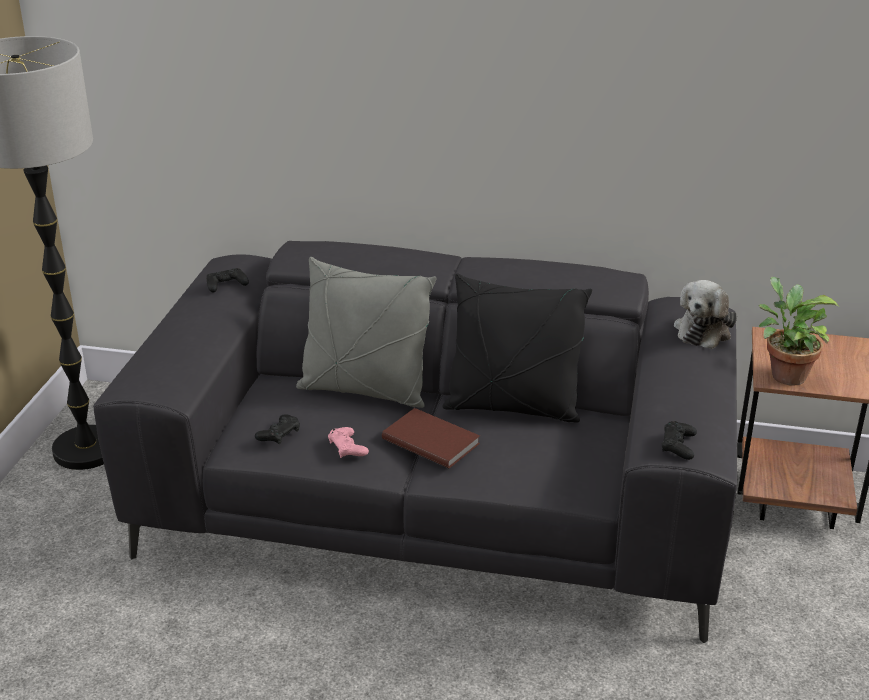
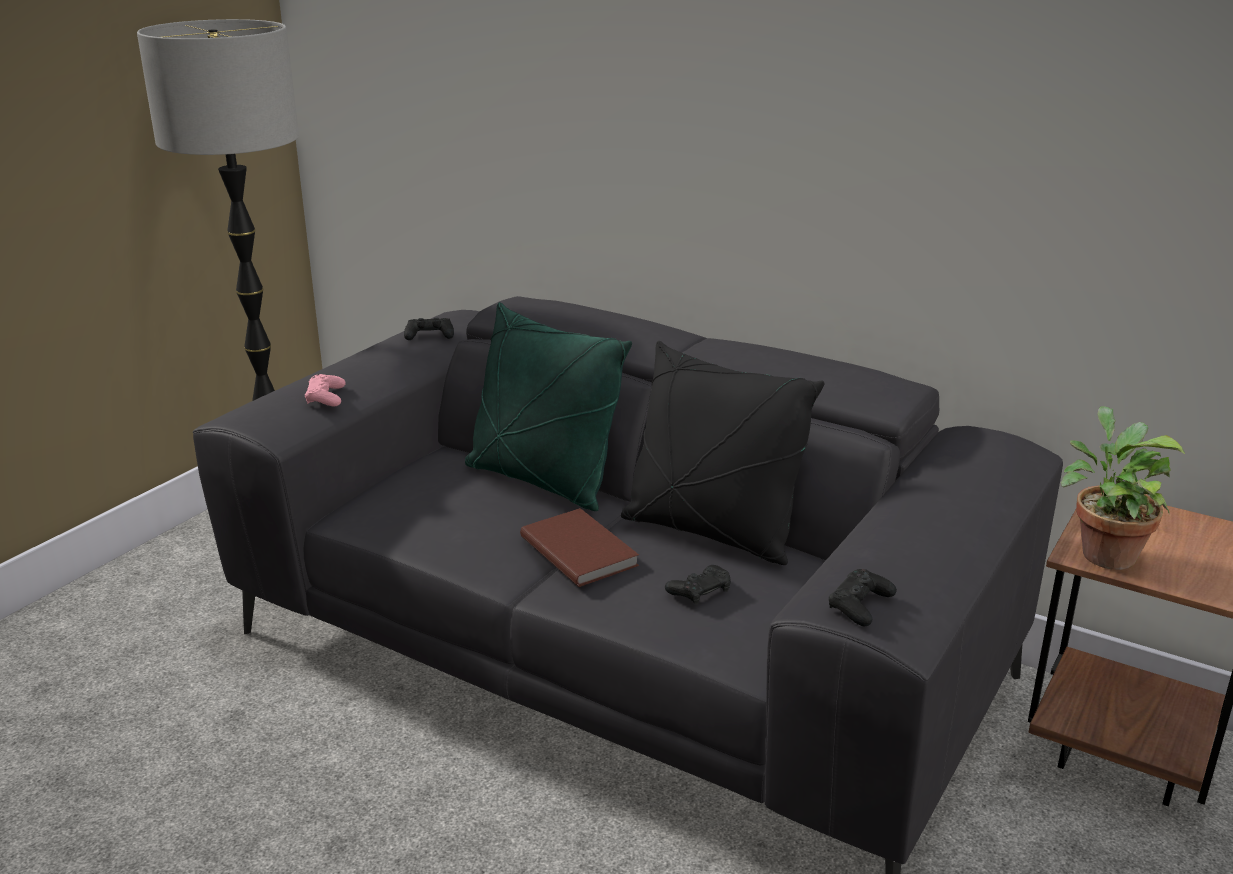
camera: 20 degrees right, 5 degrees down
(279, 434) = (405, 509): black game controller -> black game controller (699, 590)
(347, 447) = (473, 539): pink game controller -> pink game controller (326, 397)
(365, 390) = (542, 481): grey pillow -> green pillow
(704, 330) = (995, 471): plush toy -> none

